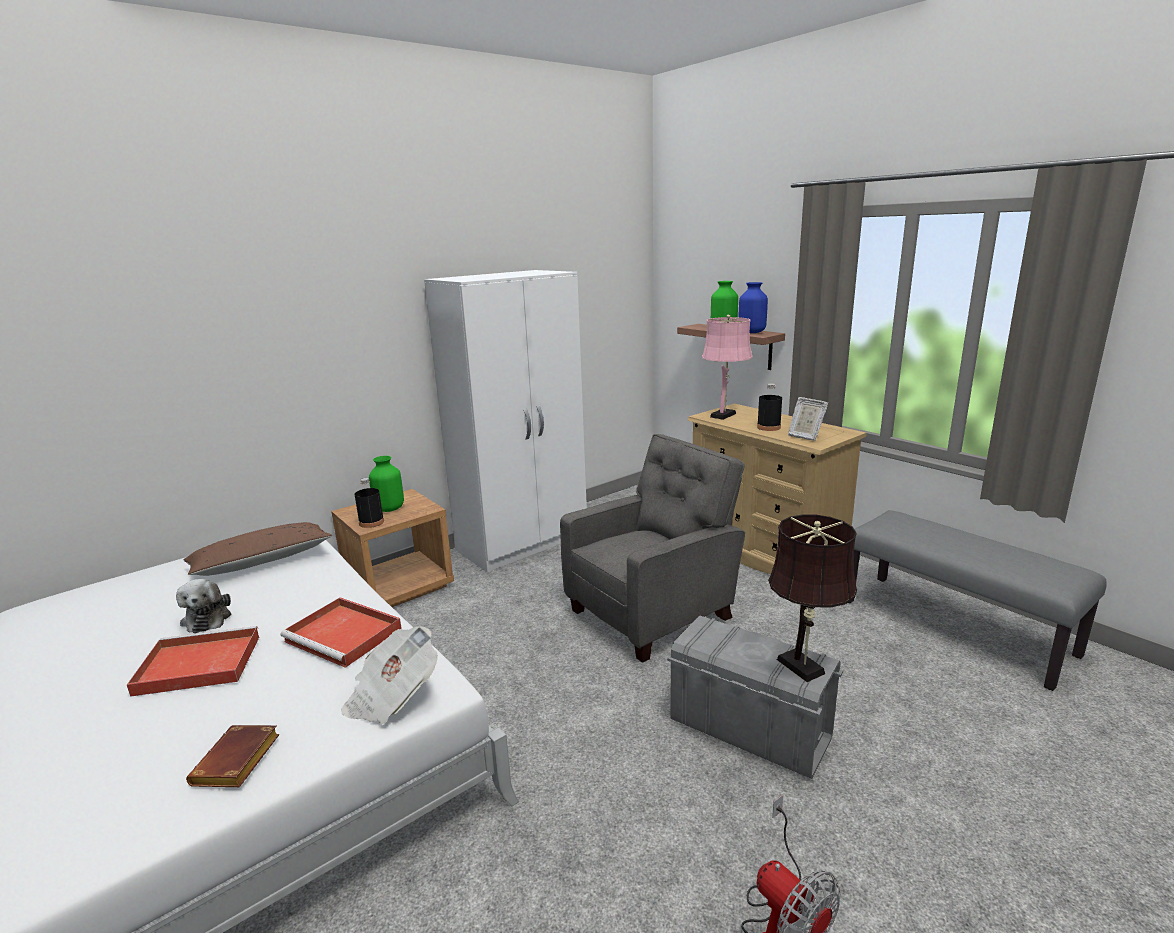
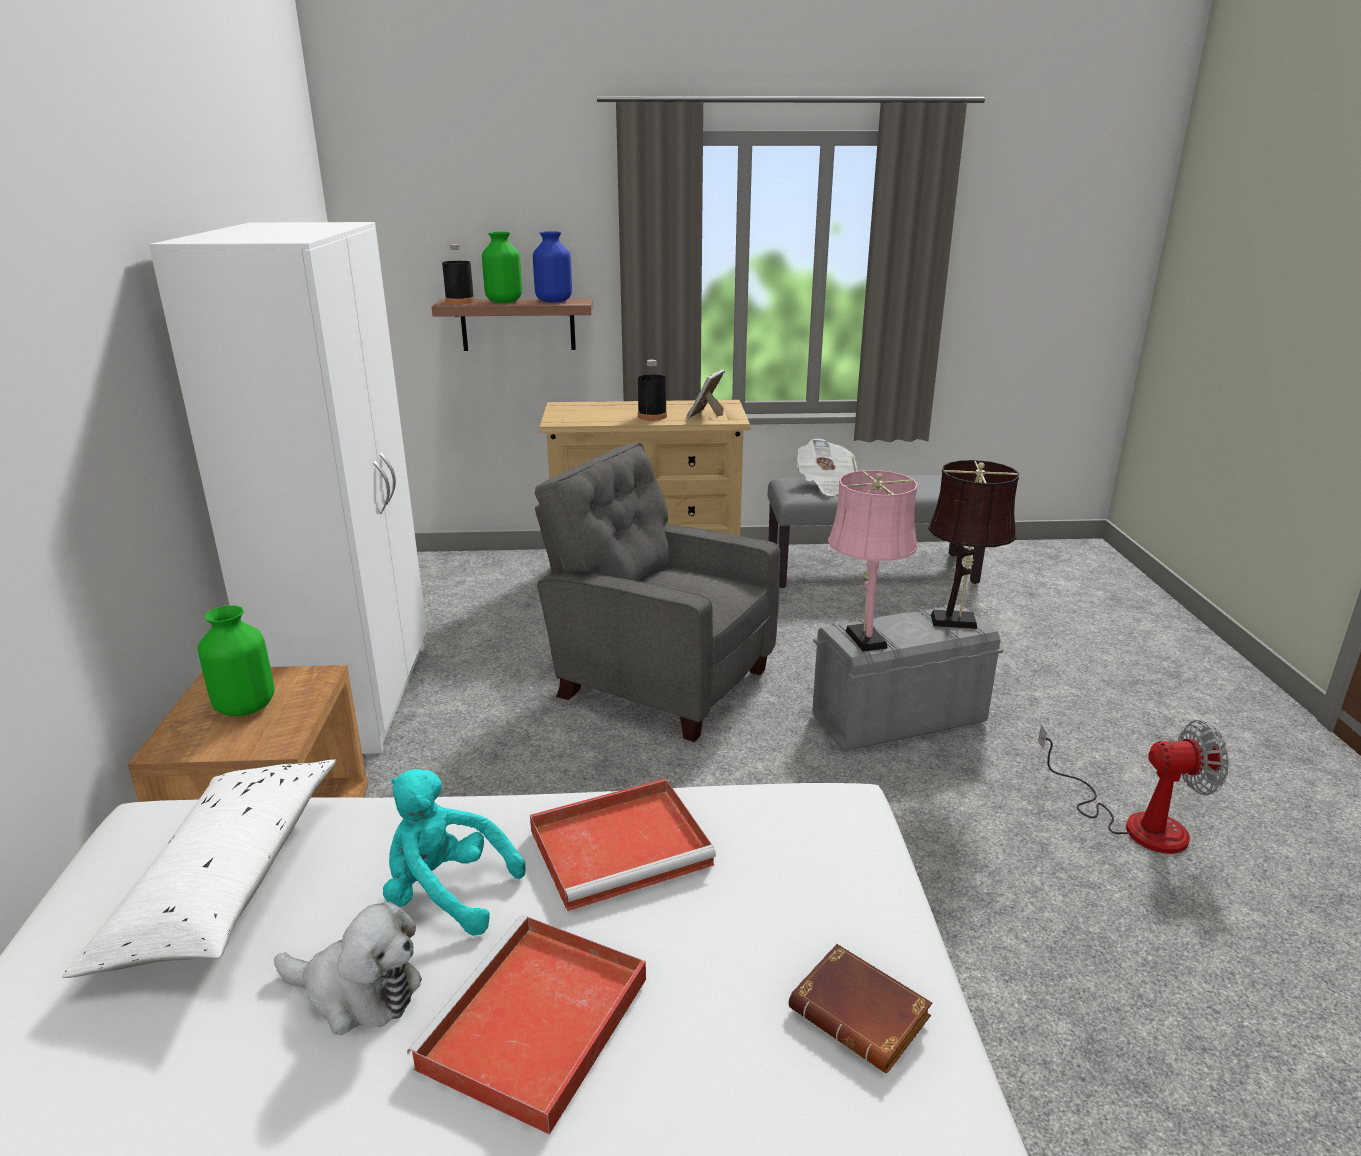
camera: 55 degrees left, 5 degrees up
(262, 561) = (224, 882): brown pillow -> white pillow
(283, 608) = (446, 893): none -> turquoise plush toy
(371, 522) = (268, 735): black bottle -> black bottle (460, 302)
(392, 696) = (824, 842): newspaper -> newspaper (826, 484)
(654, 613) = (659, 681): grey armchair -> grey armchair turned 60 degrees counterclockwise
(724, 415) = (574, 415): pink table lamp -> pink table lamp (864, 637)
(805, 436) = (705, 416): picture frame -> picture frame turned 120 degrees clockwise

